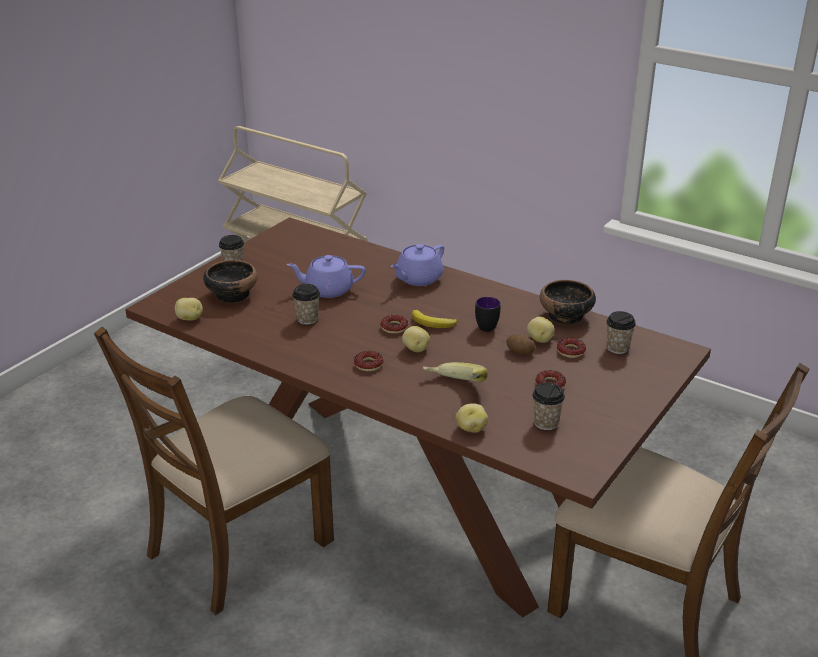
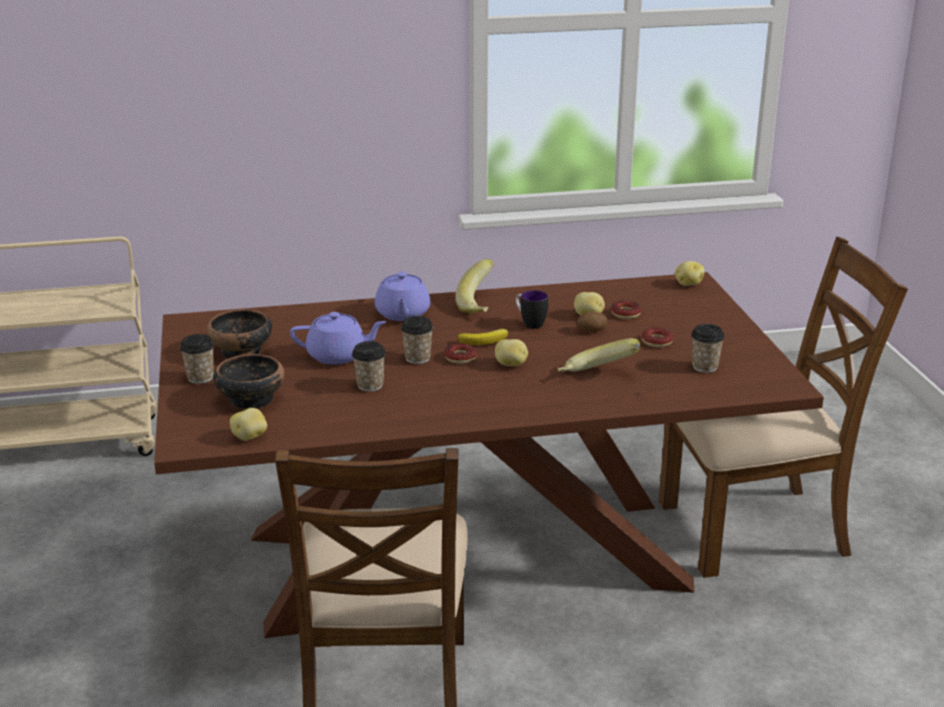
camera: 45 degrees left, 5 degrees down
(328, 290) = (338, 355): purple teapot -> purple teapot turned 135 degrees counterclockwise
(368, 364) = (497, 393): donut -> none
(471, 428) = (664, 396): potato -> potato (688, 284)
(480, 296) = (481, 305): none -> banana
(565, 316) = (574, 292): bowl -> bowl (241, 352)
(617, 348) = (651, 297): cup -> cup (417, 358)

